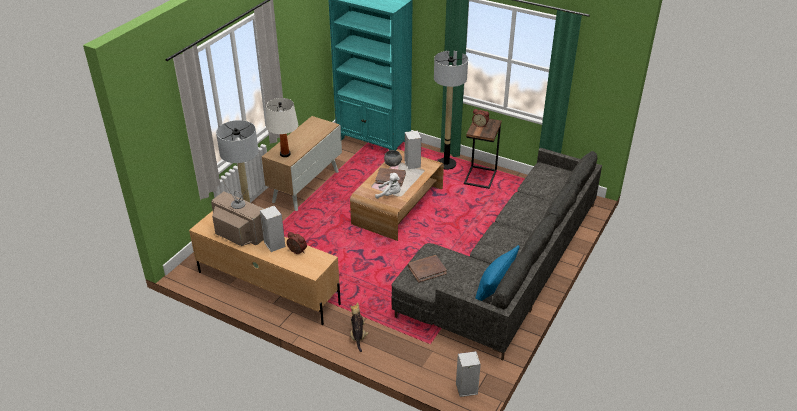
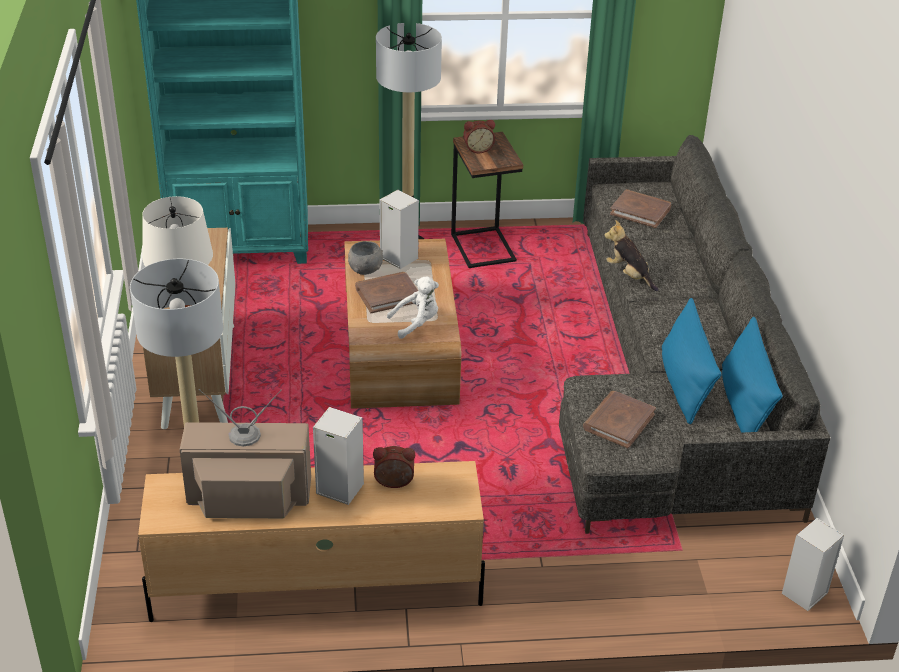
camera: 35 degrees left, 0 degrees up
(358, 335) = (558, 593): plush toy -> plush toy (629, 275)
(476, 266) = (684, 384): none -> blue pillow
(545, 182) = (640, 211): none -> brown book

